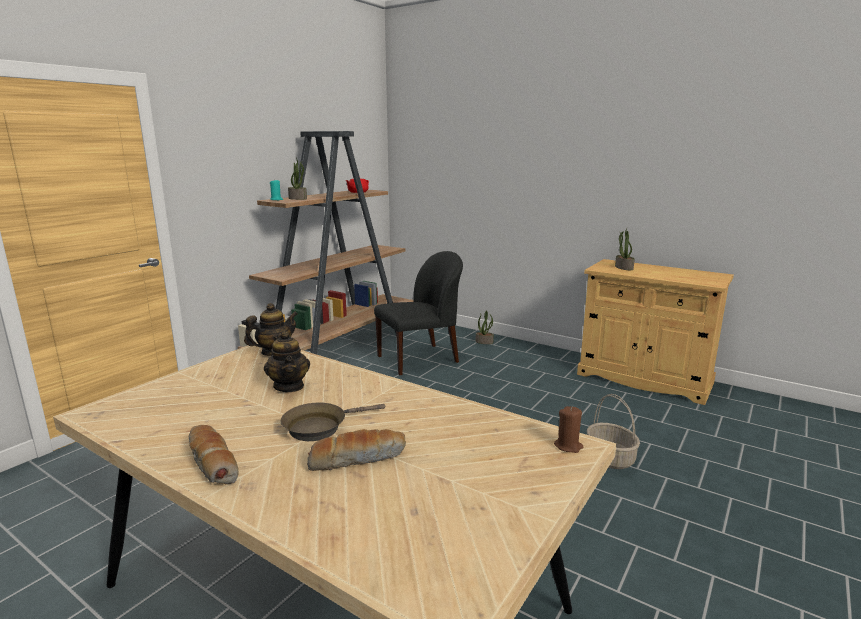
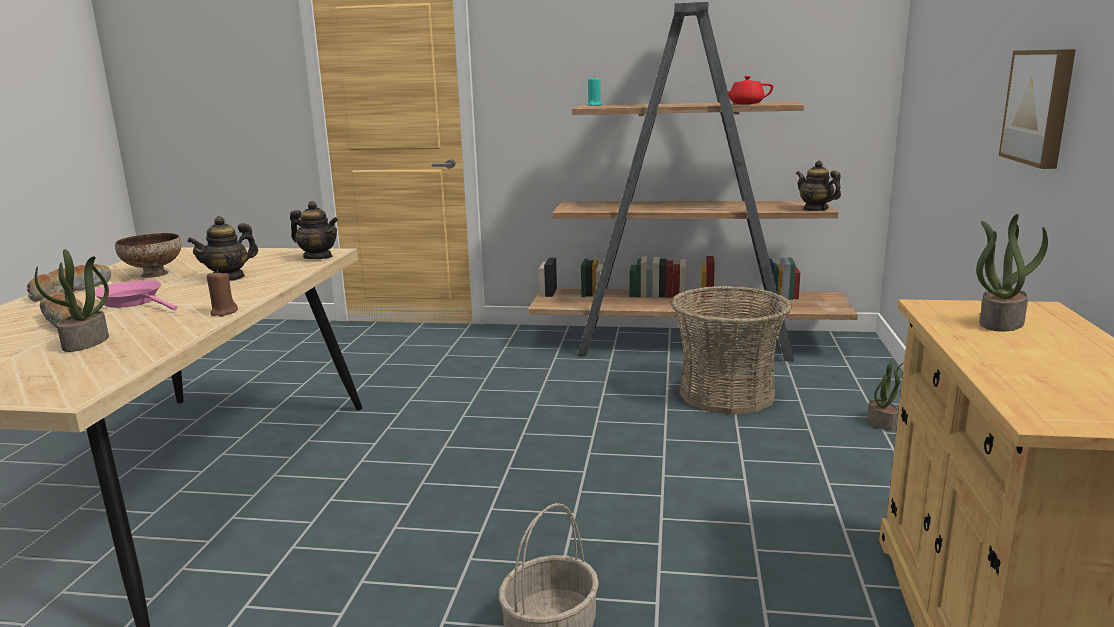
camera: 65 degrees right, 0 degrees up
(209, 418) = (154, 274): none -> bowl
(298, 198) = (622, 105): potted plant -> potted plant (86, 343)
(320, 427) = (134, 302): brown frying pan -> pink frying pan
(392, 248) = (815, 209): none -> teapot
(419, 359) = (727, 394): black chair -> basket
(562, 187) = (1041, 106): none -> picture
(568, 446) = (71, 390): brown candle -> brown candle (223, 312)

